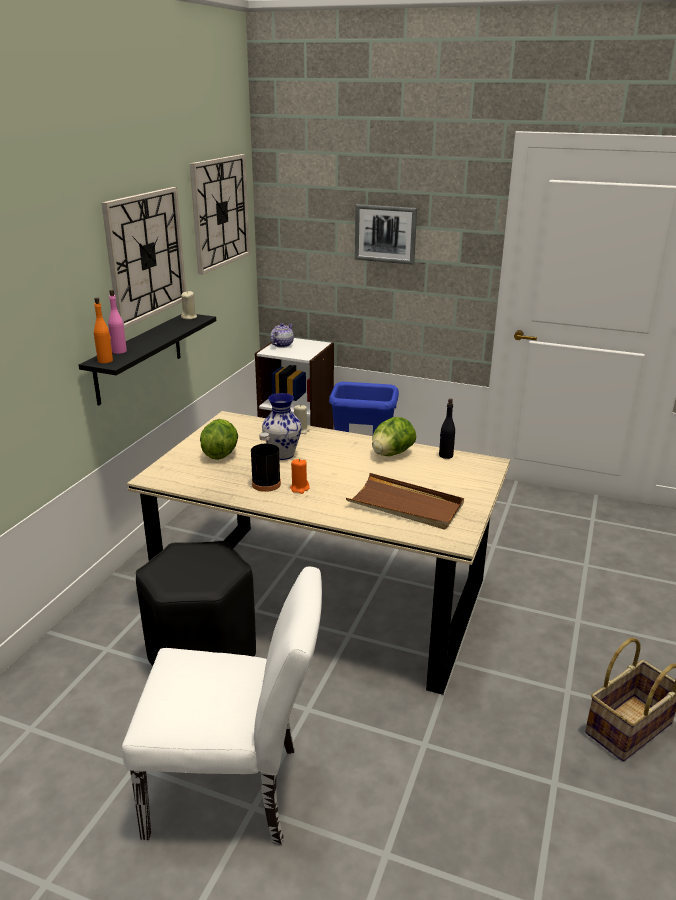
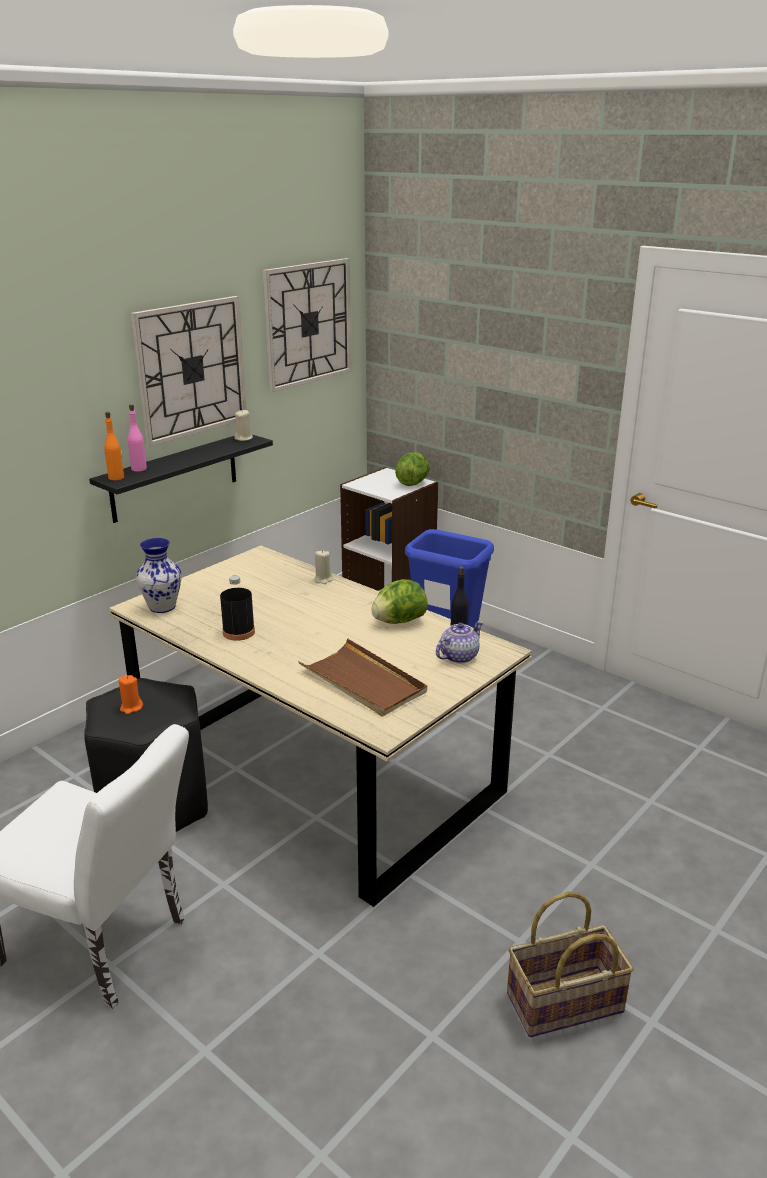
camera: 20 degrees right, 0 degrees up
(220, 454) = (220, 592): lettuce -> lettuce (412, 483)
(281, 345) = (377, 478): teapot -> teapot (458, 657)
(281, 455) = (281, 603): vase -> vase (161, 607)
(299, 488) = (268, 643): orange candle -> orange candle (131, 707)
(385, 234) = (495, 360): picture -> none

